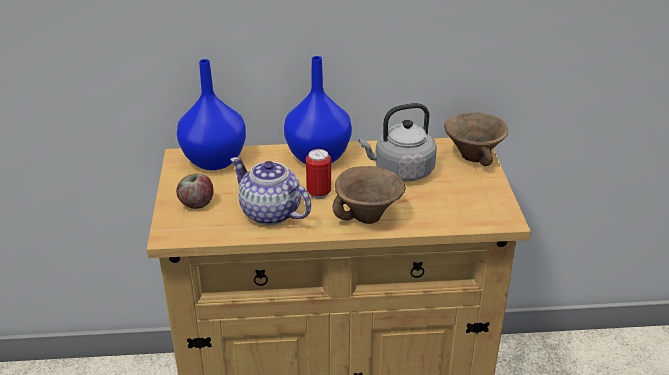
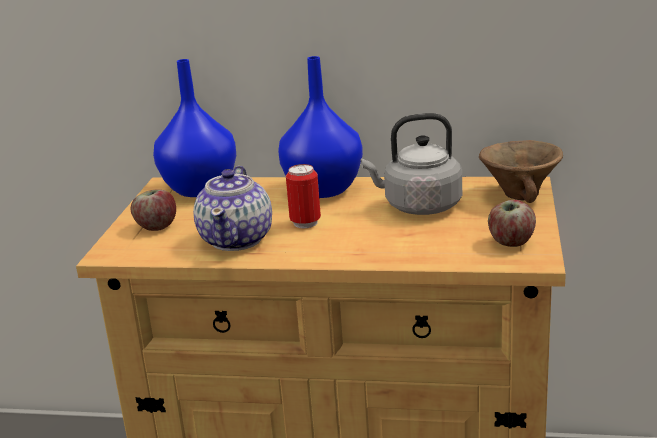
camera: 15 degrees right, 10 degrees down
(271, 213) = (237, 239): teapot -> teapot turned 135 degrees counterclockwise
(368, 217) = (354, 248): brown bowl -> none
(482, 204) = (511, 242): none -> apple

